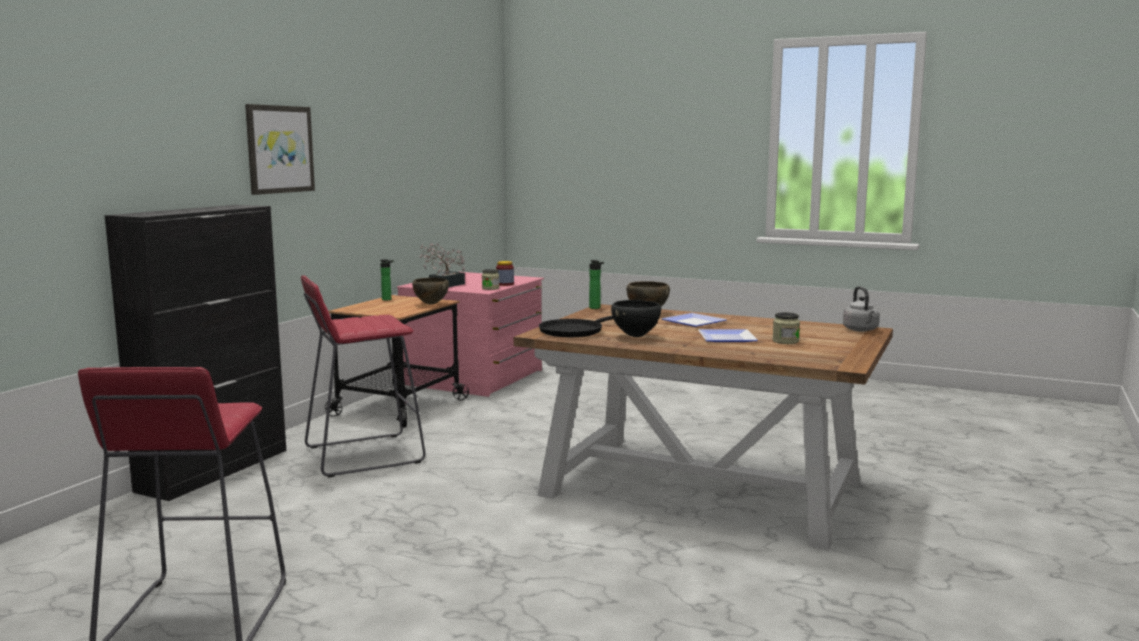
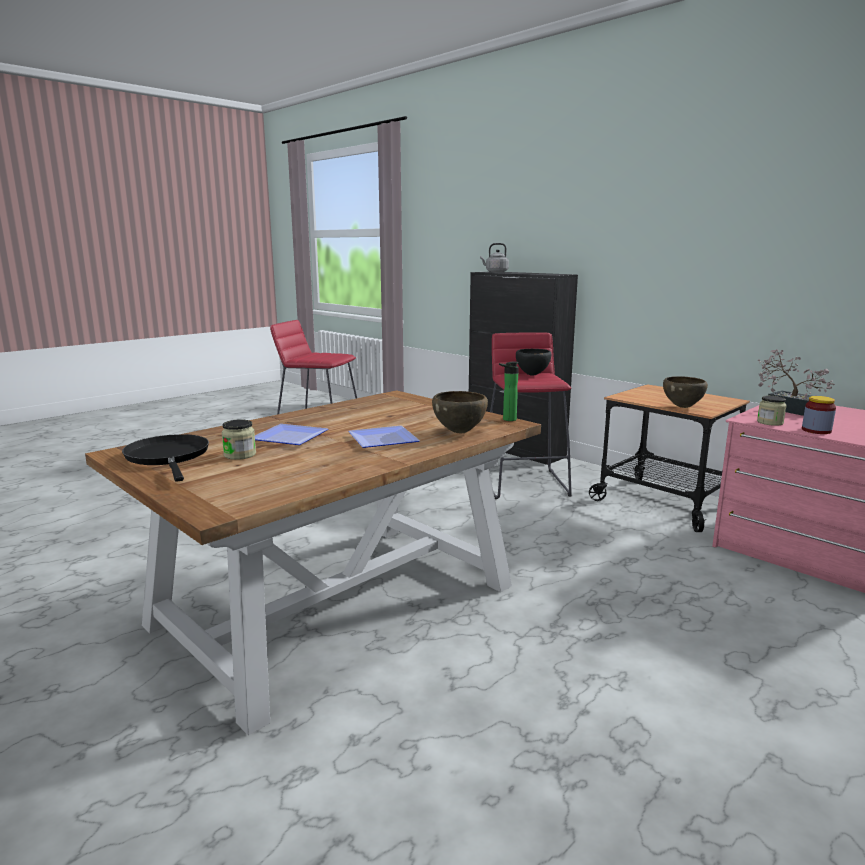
camera: 110 degrees right, 5 degrees up
(279, 149) = (631, 230): picture -> none
(388, 299) = (713, 398): bottle -> none
(574, 331) = (393, 402): black frying pan -> black frying pan (168, 457)
(636, 336) = (347, 414): black bowl -> black bowl (532, 375)
(861, 330) = (222, 504): grey kettle -> grey kettle (495, 272)

